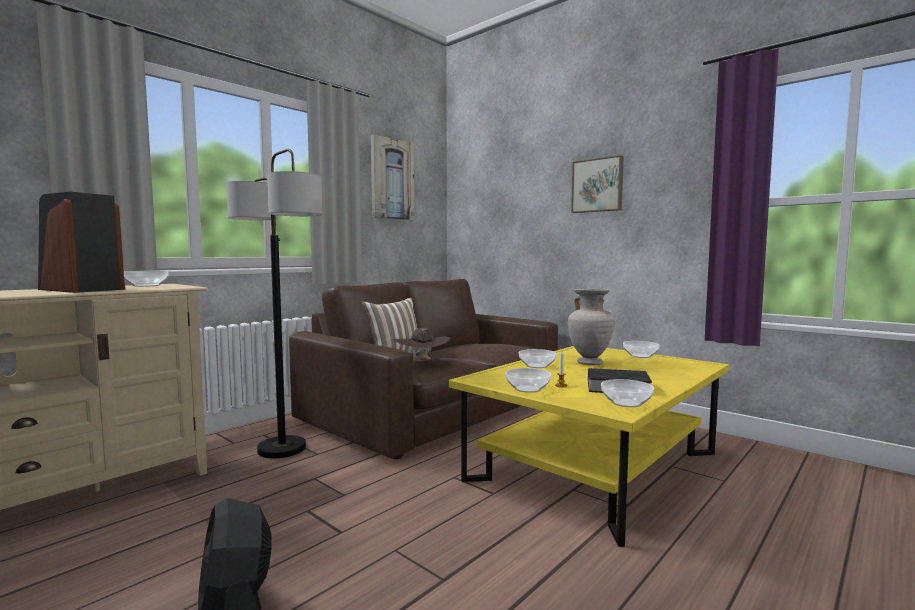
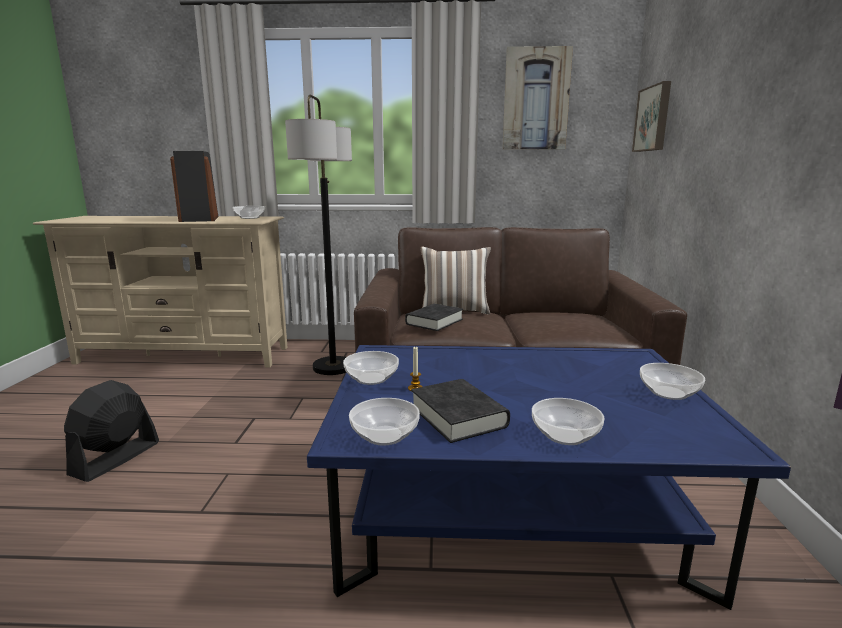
camera: 50 degrees right, 10 degrees up
(422, 362) = (434, 322): brown hat -> black book
(537, 366) = (484, 359): bowl -> bowl (565, 436)
(590, 363) = (555, 377): beige vase -> none
(595, 466) = (512, 513): yellow coffee table -> blue coffee table
(597, 185) = (770, 80): picture -> picture (654, 119)

